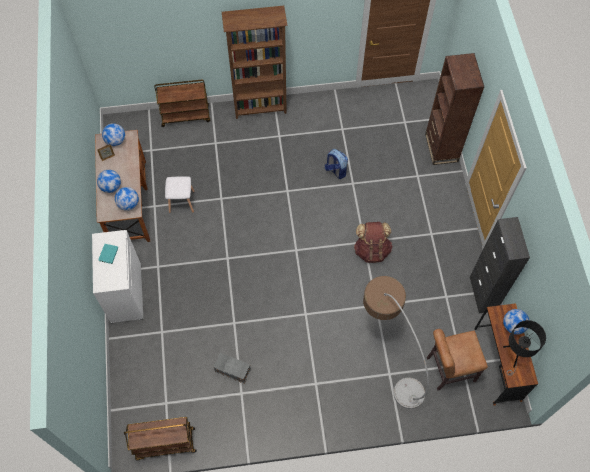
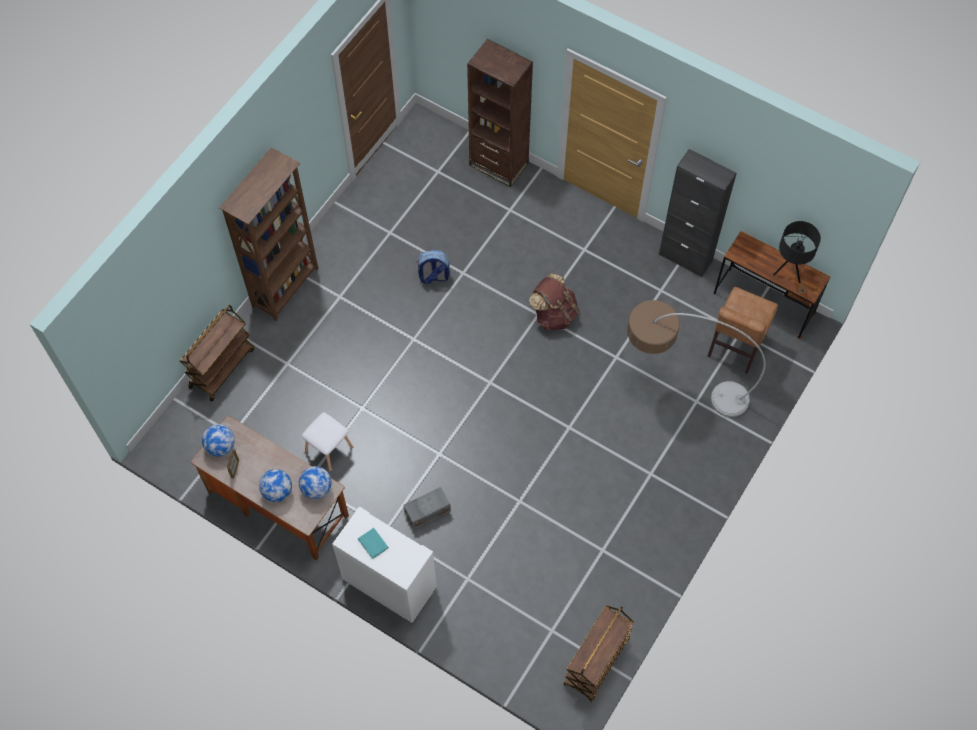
camera: 50 degrees left, 0 degrees up
(232, 370) = (570, 540): grey storage box -> grey storage box (426, 511)
(513, 326) = (760, 251): globe -> none

